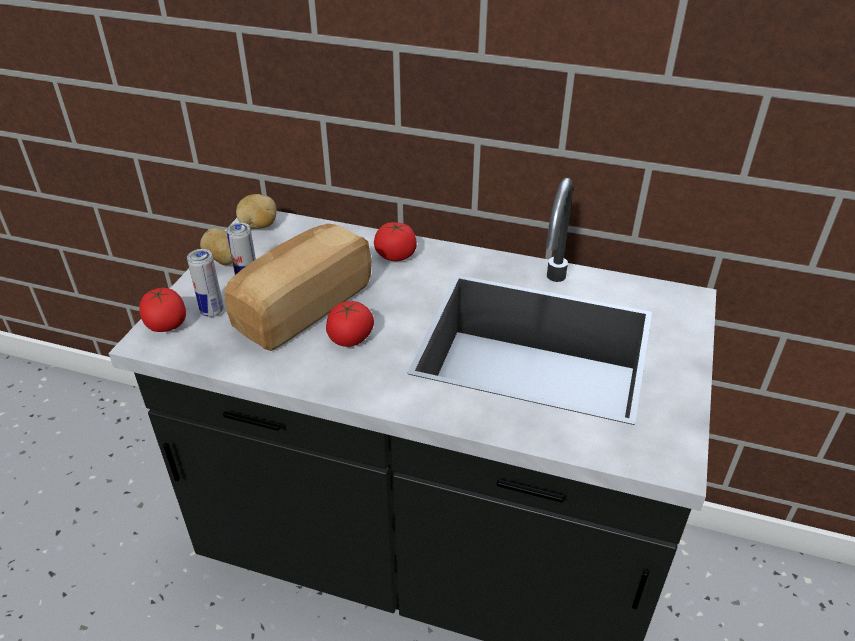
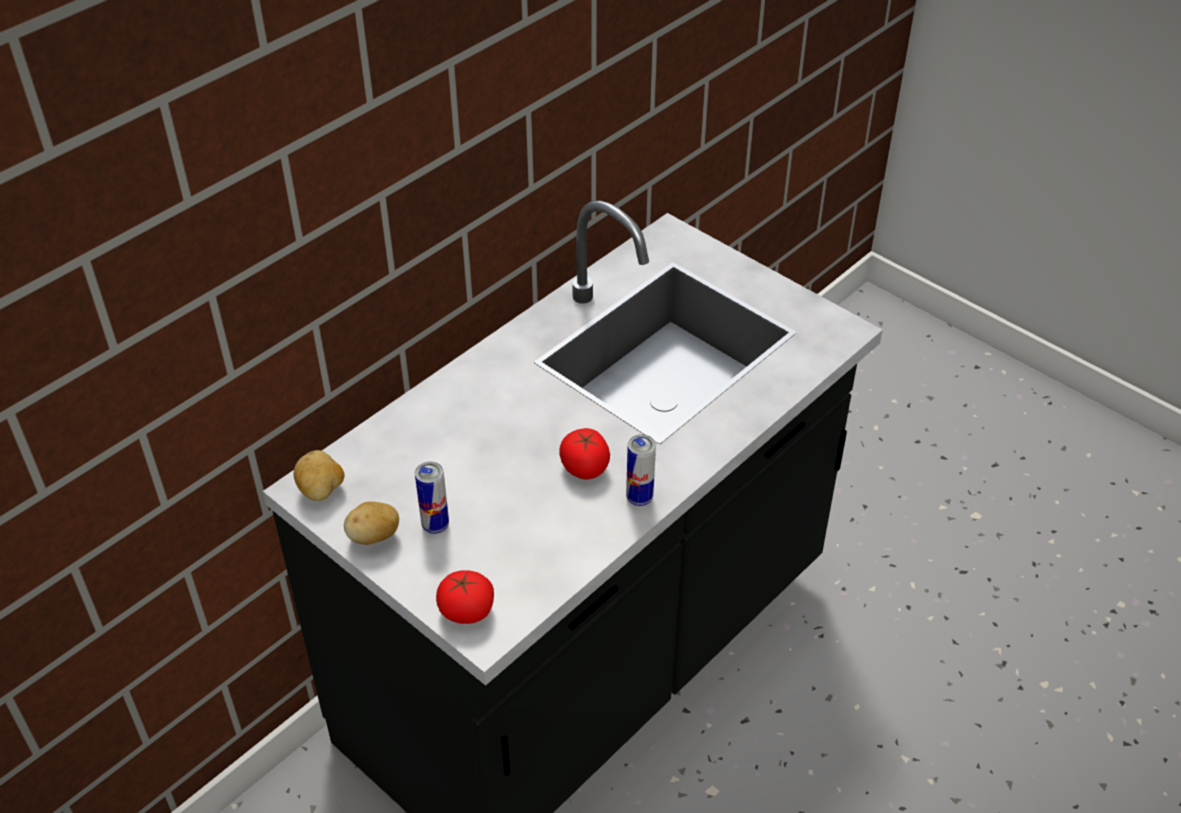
camera: 65 degrees left, 5 degrees up
(212, 311) = (467, 567): can -> can (639, 498)
(301, 307) = (509, 491): bread -> none
(395, 255) = (469, 394): tomato -> none

